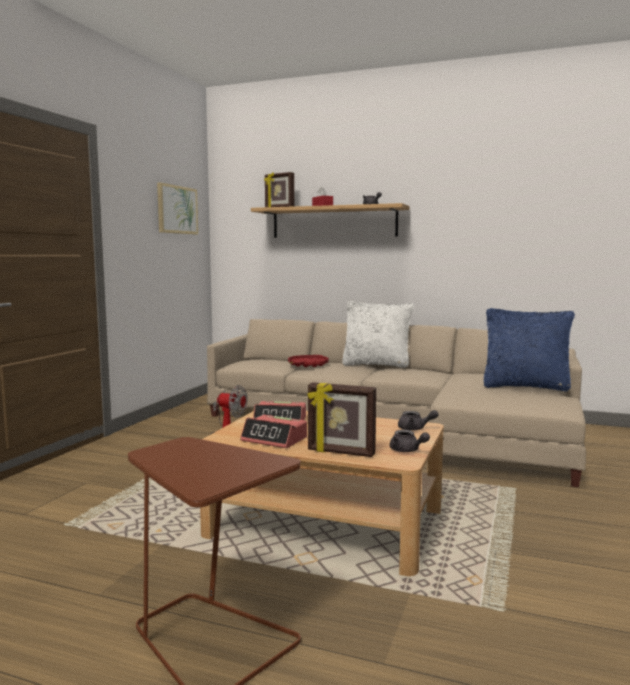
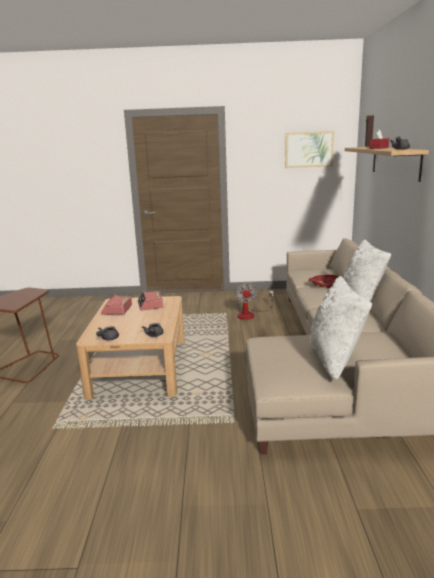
camera: 70 degrees right, 10 degrees up
(340, 453) = (99, 325): picture frame -> none
(526, 388) = (334, 363): blue pillow -> white pillow

